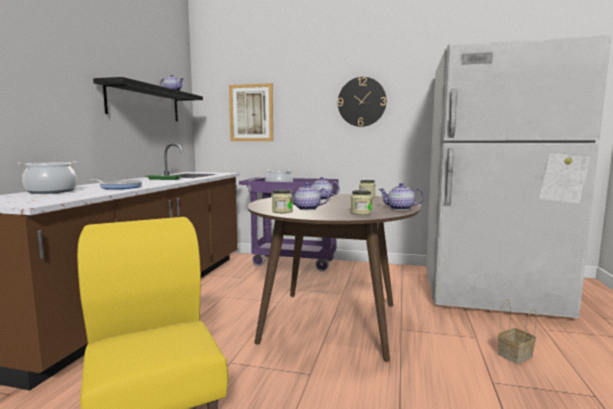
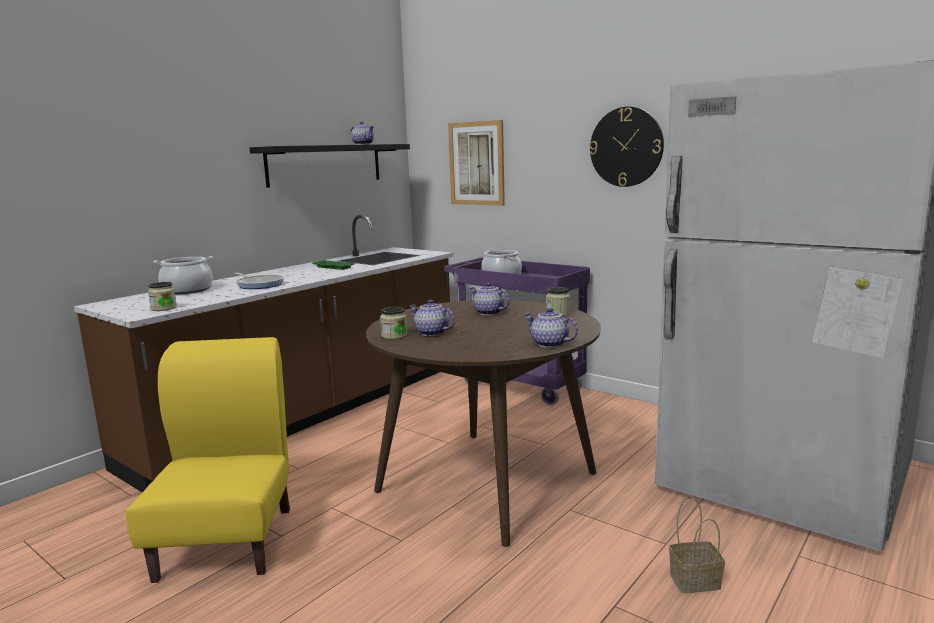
camera: 25 degrees right, 5 degrees up
(361, 213) = (480, 348): jar -> jar (164, 308)

